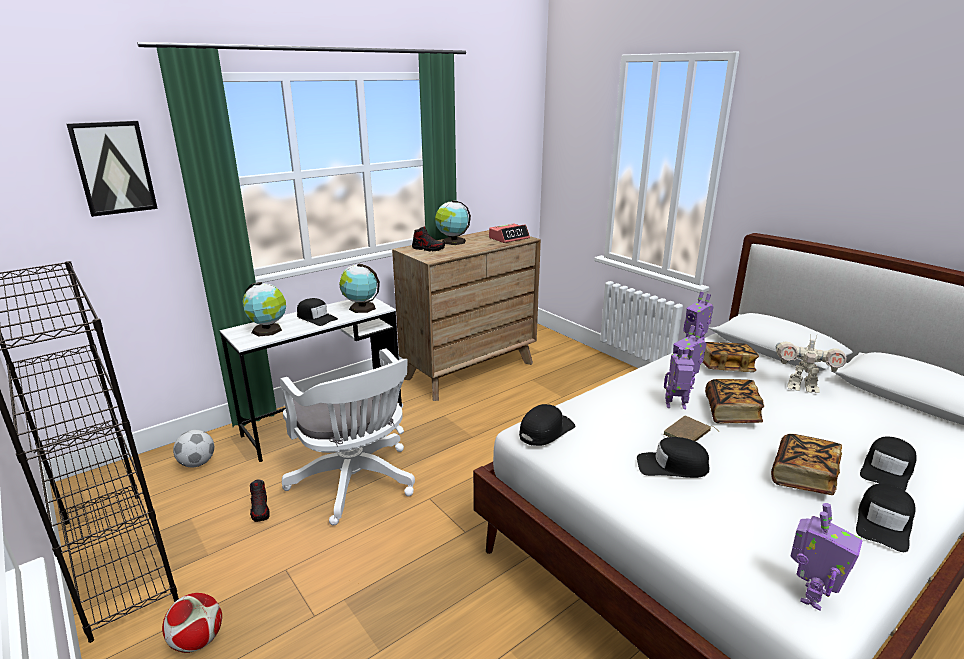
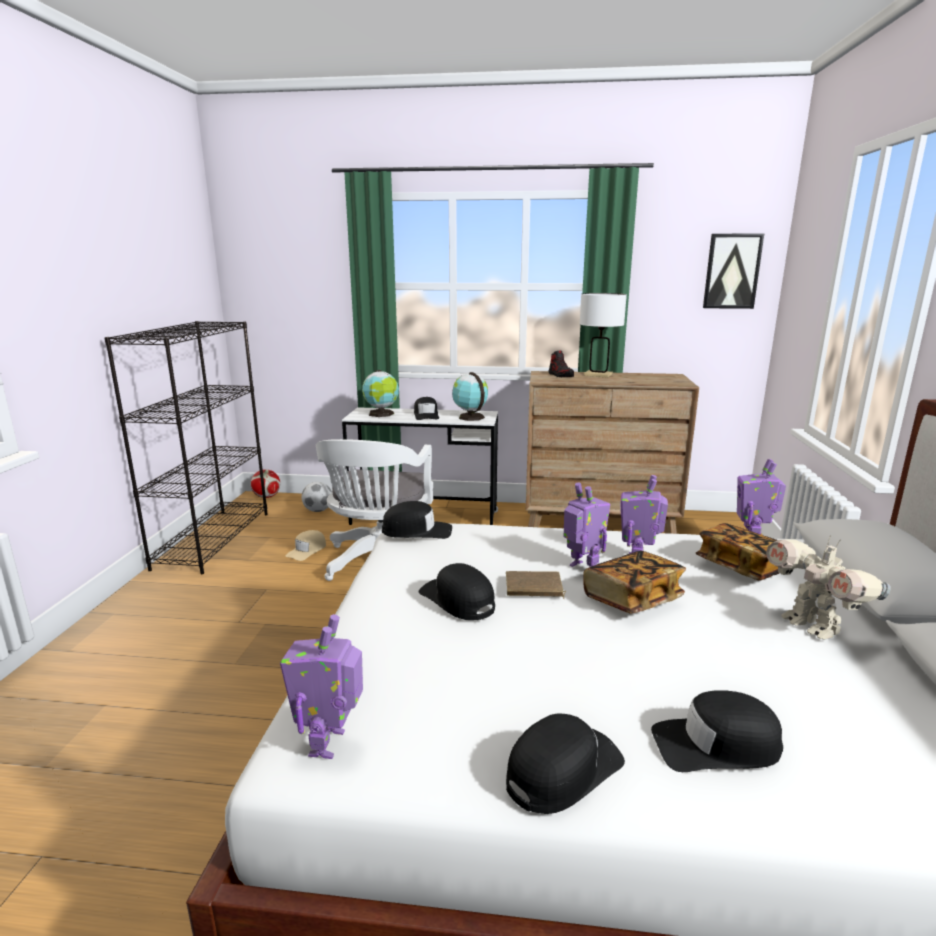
camera: 45 degrees right, 5 degrees down
(114, 168) = (312, 266): picture -> picture (732, 271)
(198, 640) = (179, 598): football -> football (267, 496)
(260, 509) = (307, 550): shoe -> beige cap
(452, 242) = (598, 375): globe -> white table lamp
(509, 238) = (664, 381): alarm clock -> none
(803, 477) = (572, 681): book -> none
(810, 595) = (329, 743): toy robot -> toy robot turned 105 degrees clockwise
(884, 523) = (563, 769): black cap -> black cap turned 150 degrees clockwise

